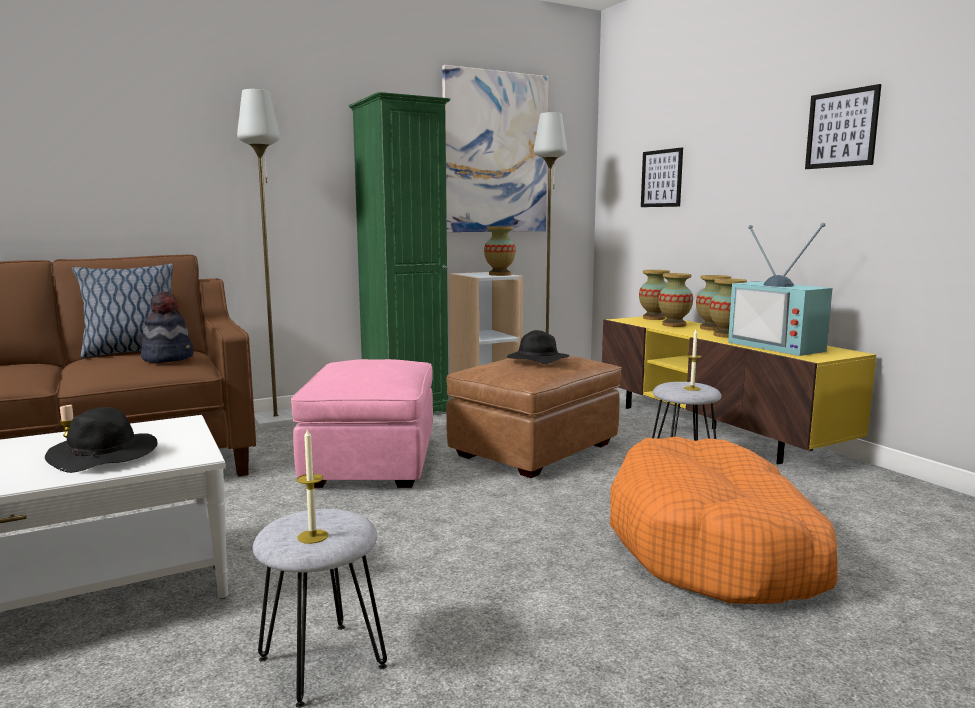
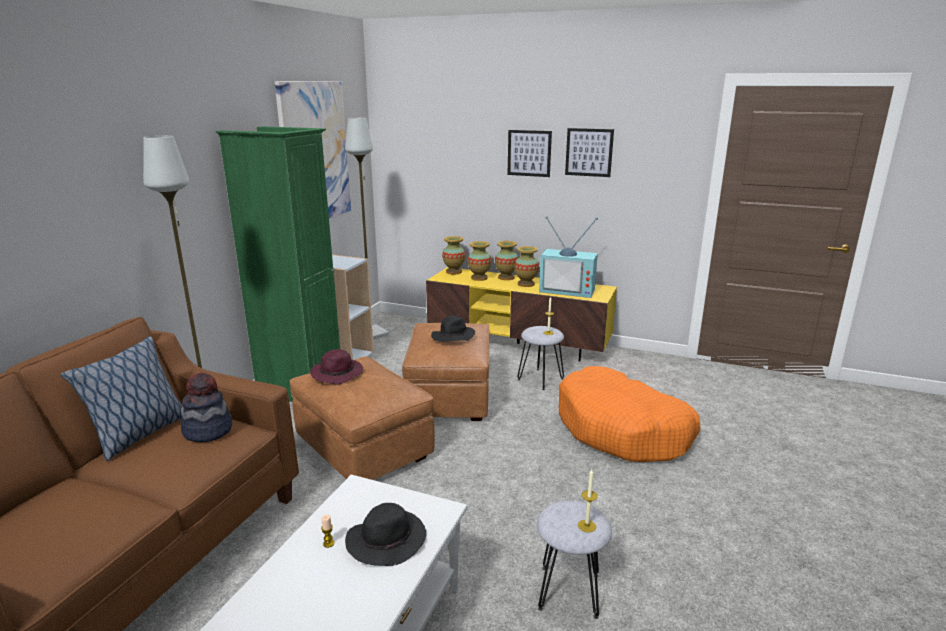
camera: 40 degrees left, 10 degrees up
(361, 361) = (338, 374): none -> purple hat
(371, 462) = (363, 449): pink ottoman -> brown ottoman
(499, 274) = (348, 260): vase -> none
(661, 178) = (443, 167): picture -> picture (529, 153)

